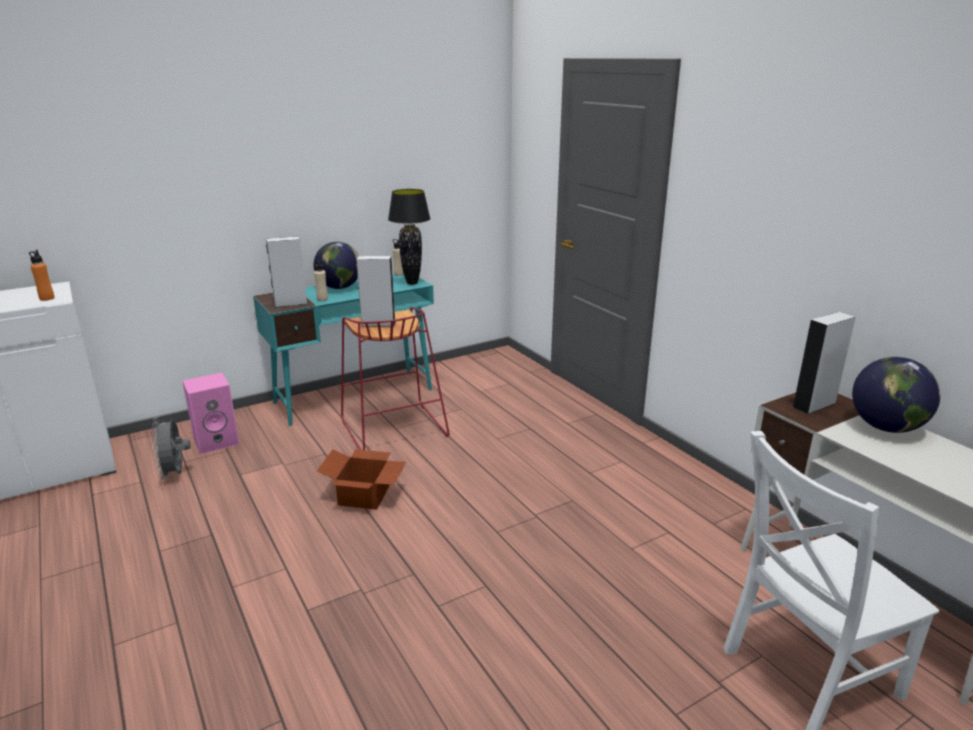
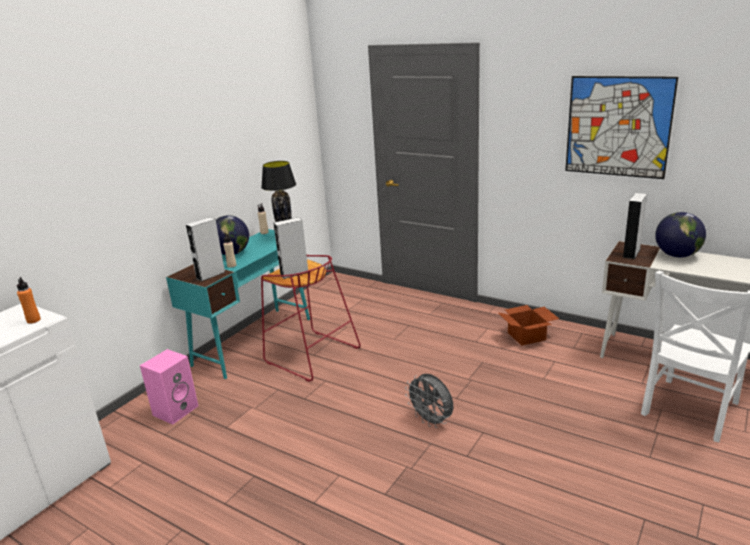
camera: 25 degrees left, 0 degrees up
(175, 473) = (168, 445): grey fan -> grey fan (431, 421)
(365, 496) = (342, 407): cardboard box -> cardboard box (527, 336)
(840, 203) = (618, 127): none -> picture

